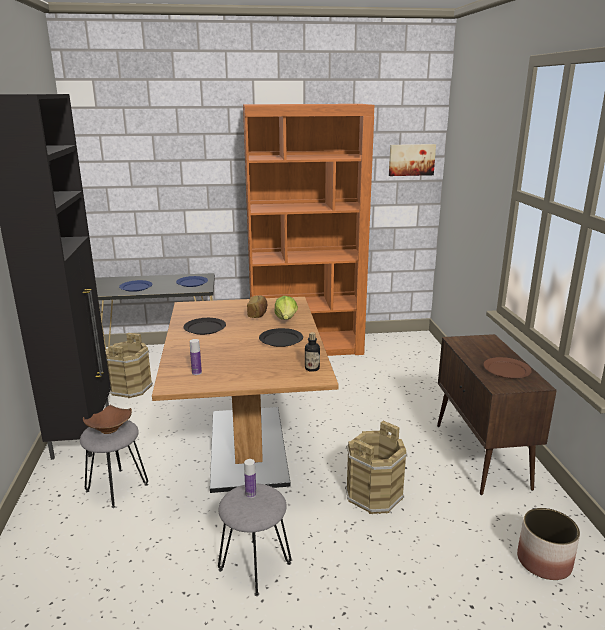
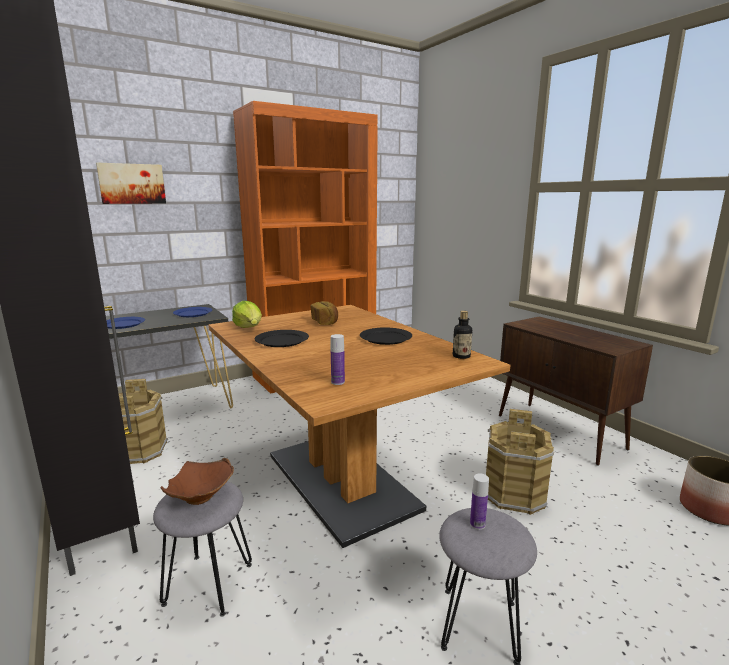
camera: 25 degrees left, 5 degrees down
(286, 319) = (362, 322): lettuce -> lettuce (249, 328)
(411, 159) = (391, 181): picture -> picture (132, 184)
(506, 370) = (593, 337): brown plate -> none

